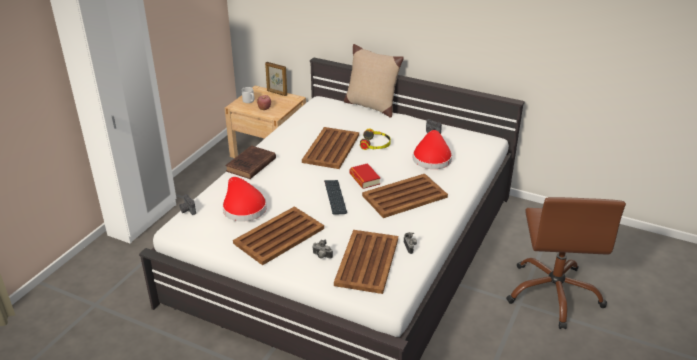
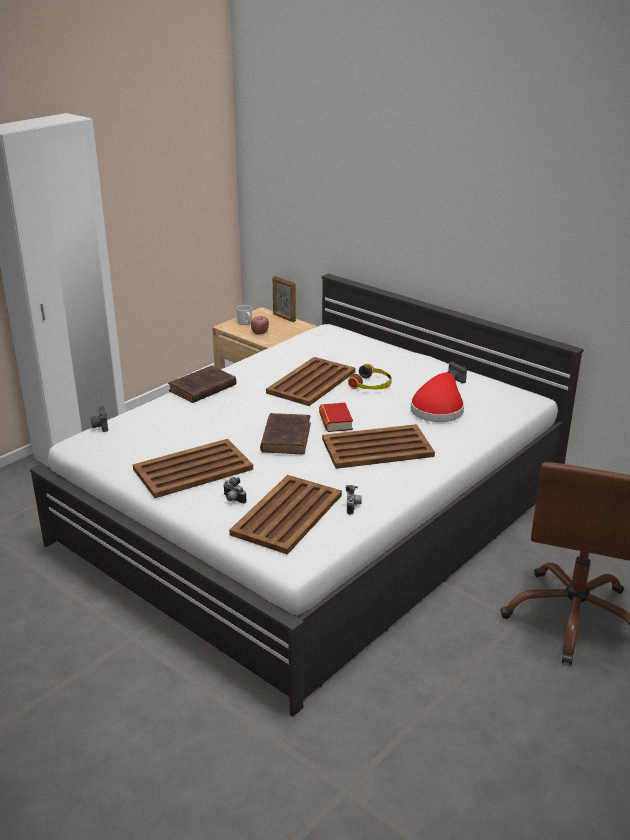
camera: 15 degrees right, 5 degrees down
(243, 207) = (166, 432): red hat -> none
(335, 197) = (286, 436): keyboard -> brown book
(371, 106) = (389, 341): beige pillow -> none

